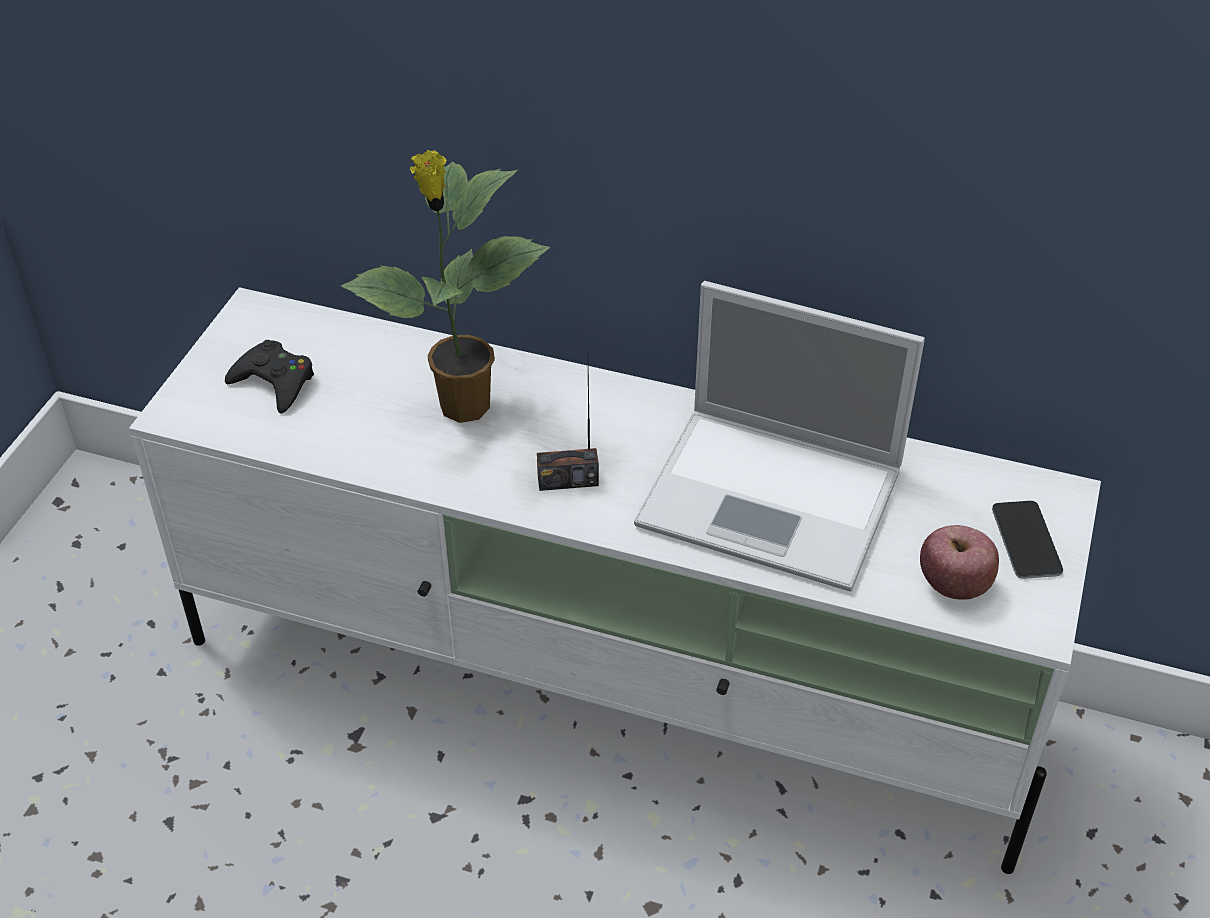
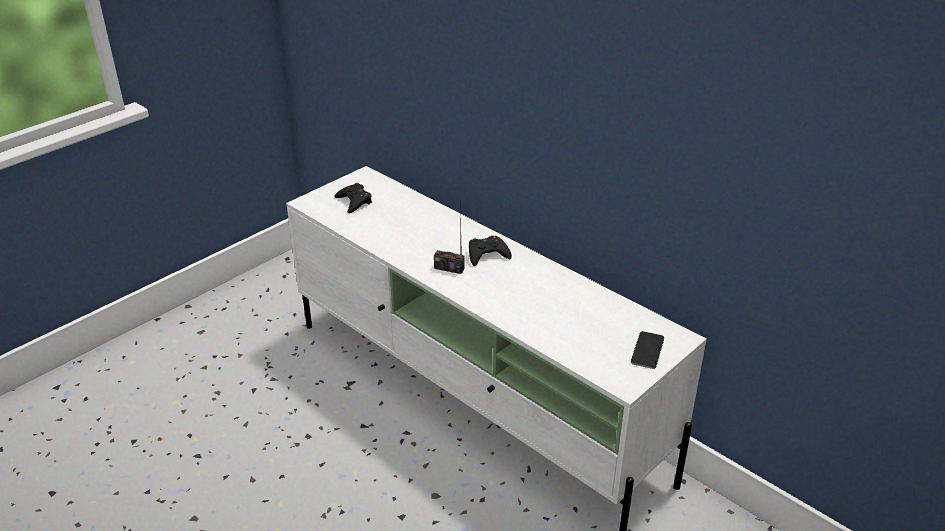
camera: 25 degrees right, 10 degrees down
(462, 407) = (424, 230): potted plant -> none
(618, 426) = (487, 255): none -> black game controller
(775, 498) = (537, 300): laptop -> none
(954, 586) = (596, 357): apple -> none

